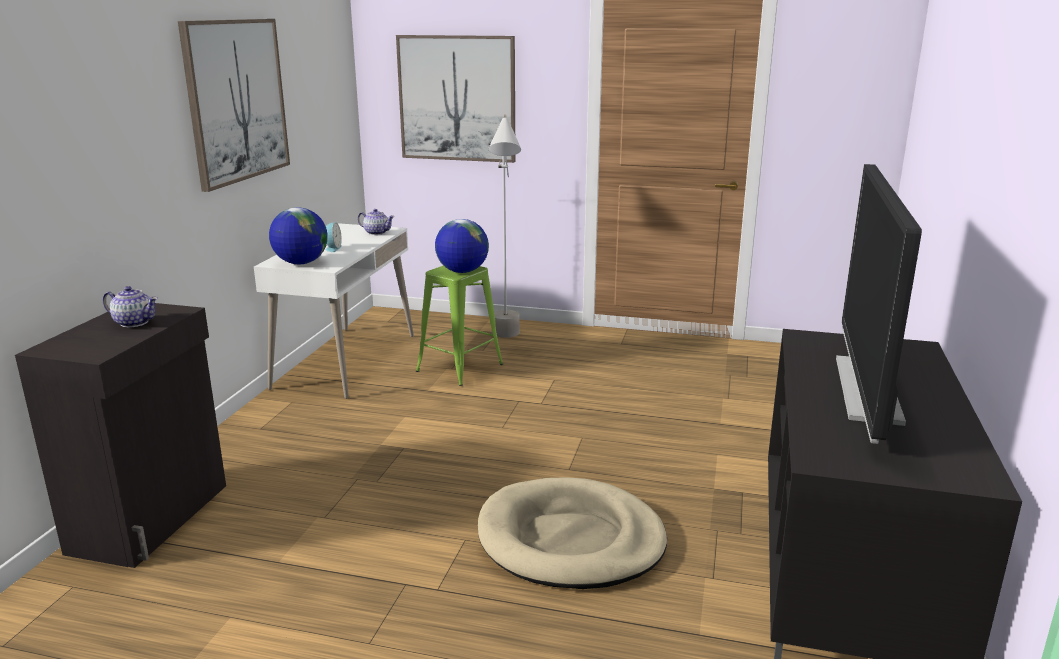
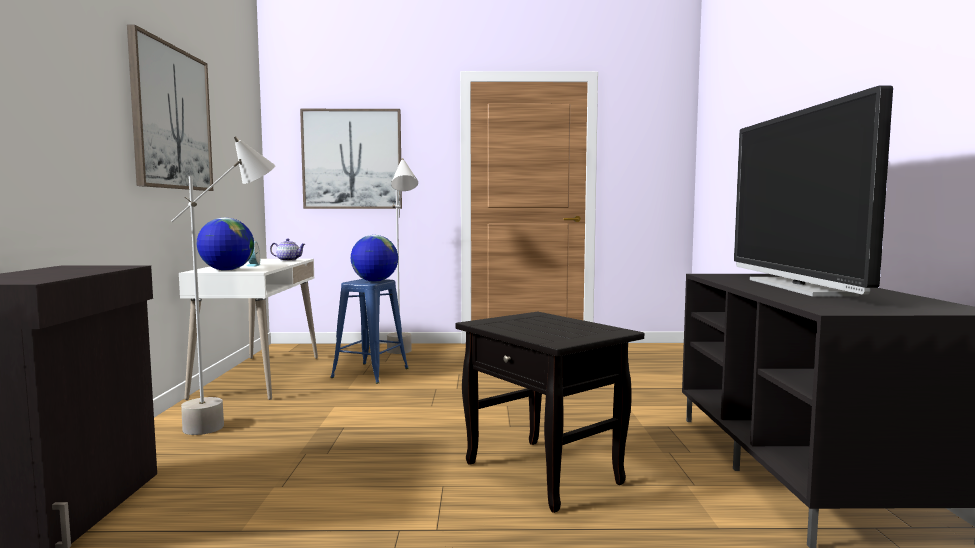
camera: 15 degrees left, 15 degrees down
(134, 322) = (70, 270): teapot -> none
(306, 423) = (234, 419): none -> grey floor lamp
(460, 367) = (371, 373): green stool -> blue stool
(570, 540) = (546, 473): beige dog bed -> black side table

